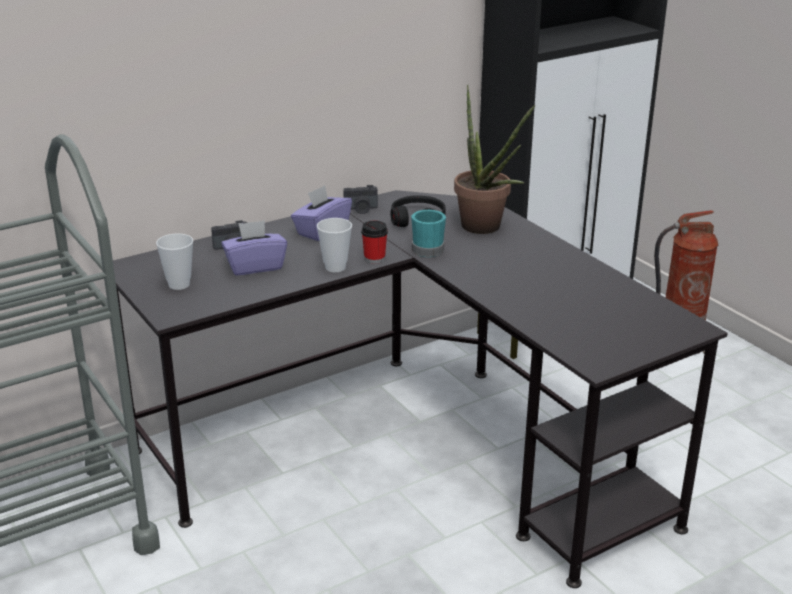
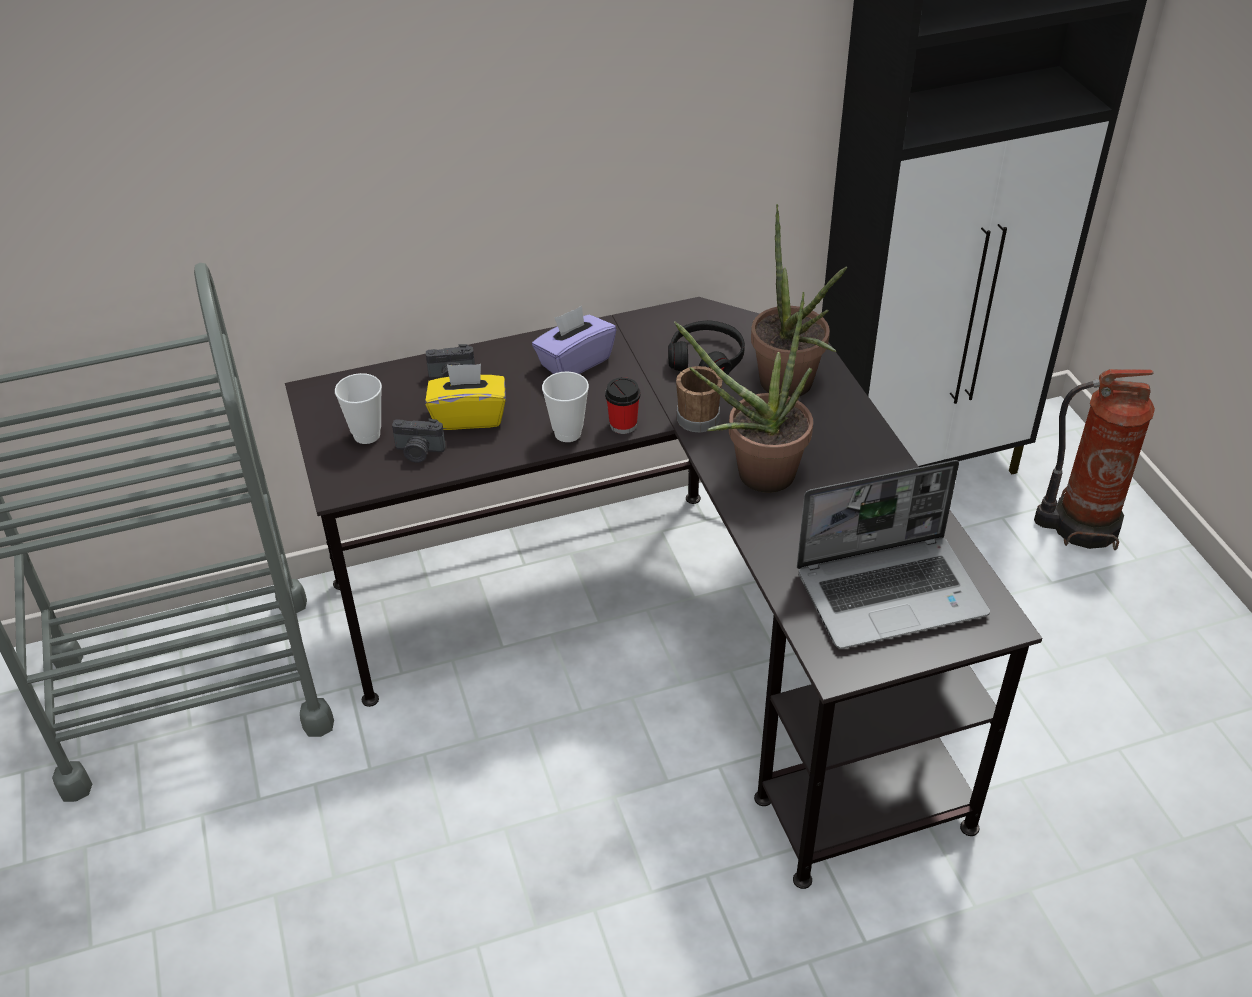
camera: 15 degrees right, 15 degrees up
(255, 266) = (469, 416): purple tissue box -> yellow tissue box
(361, 209) = (639, 329): camera -> camera (419, 452)
(428, 248) = (699, 415): turquoise mug -> brown mug
(483, 275) = (753, 476): none -> potted plant
(613, 322) = (892, 592): none -> laptop

